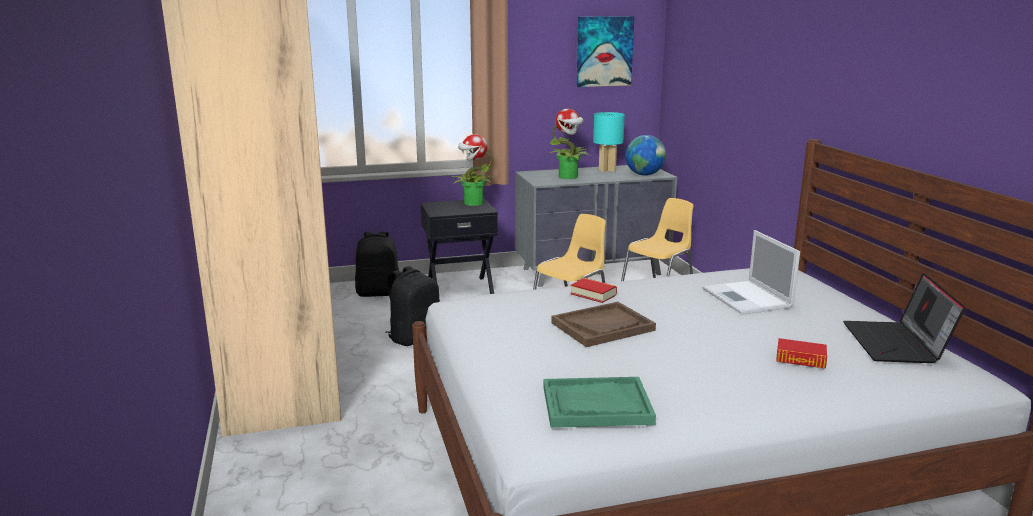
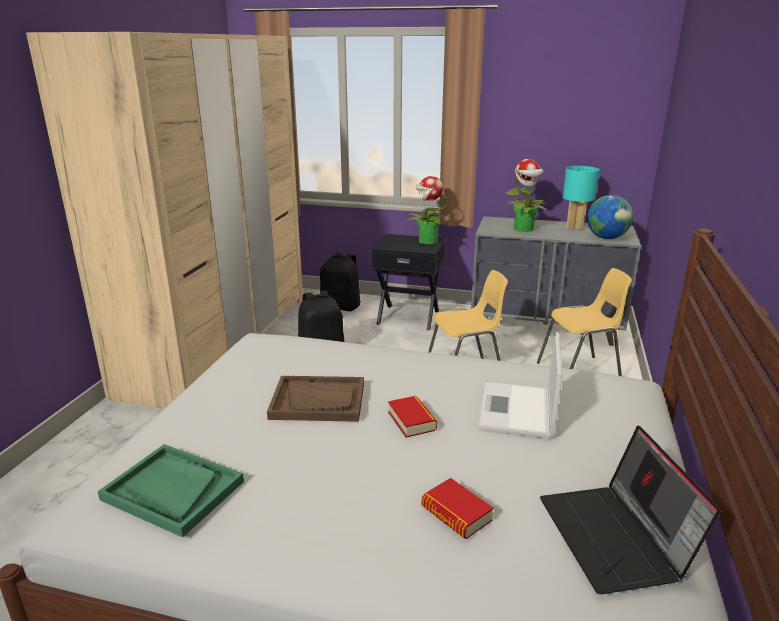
camera: 30 degrees right, 5 degrees up
(593, 294) = (367, 361): book -> book (411, 421)
(604, 51) = (592, 100): picture -> none
(897, 344) = (616, 538): laptop -> laptop turned 45 degrees counterclockwise

